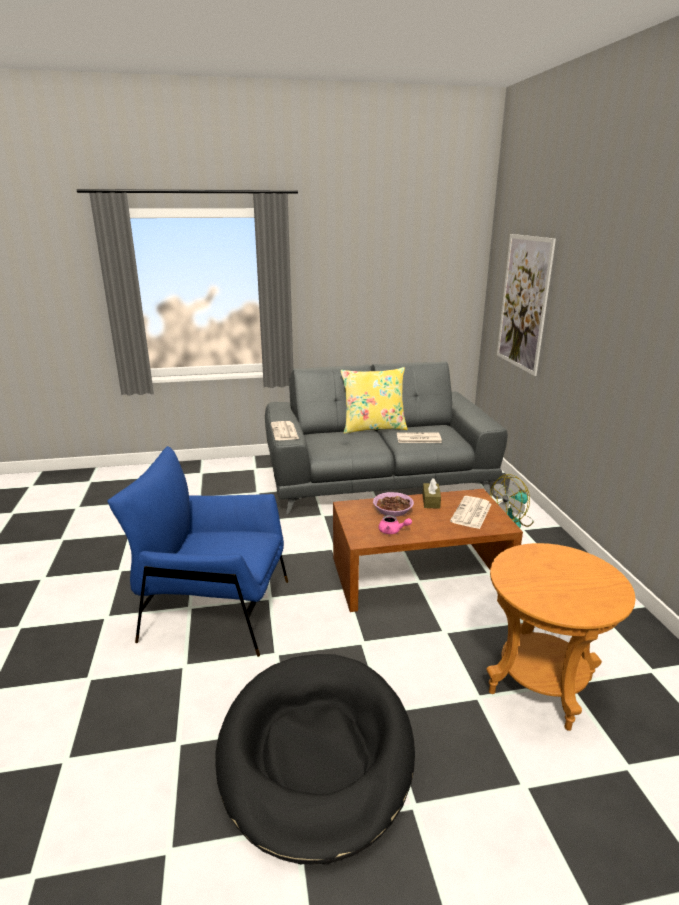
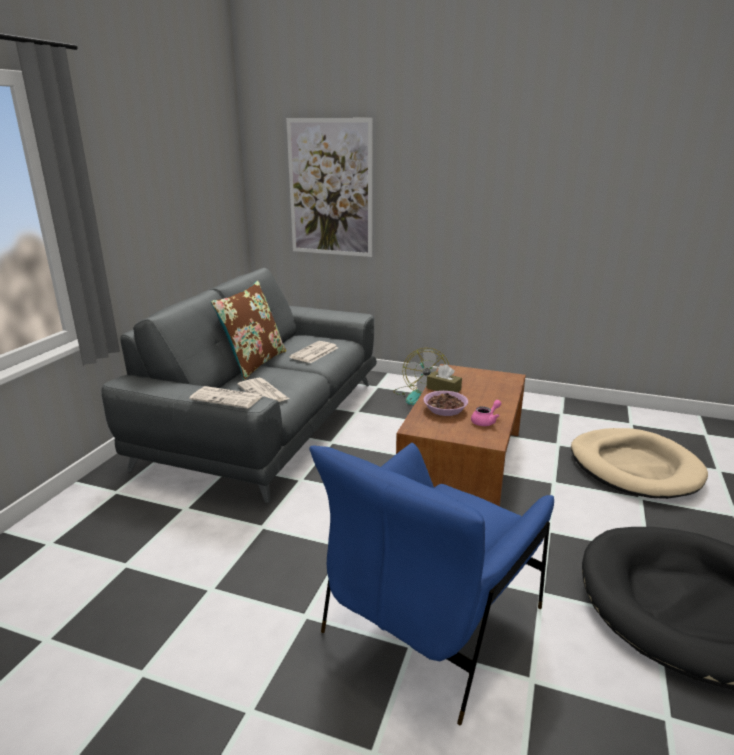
camera: 60 degrees left, 0 degrees up
(373, 428) = (254, 363): yellow pillow -> brown pillow
(471, 513) = (481, 381): newspaper -> newspaper (264, 392)
(540, 685) = (634, 467): brown side table -> beige dog bed

